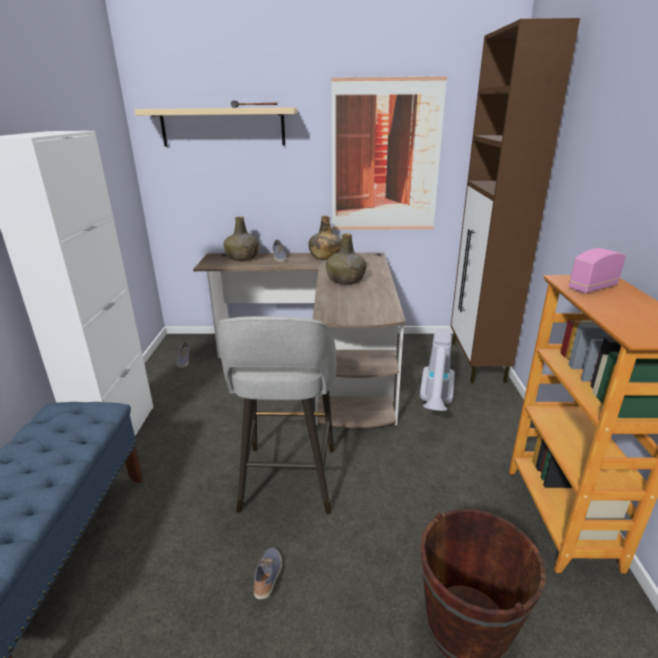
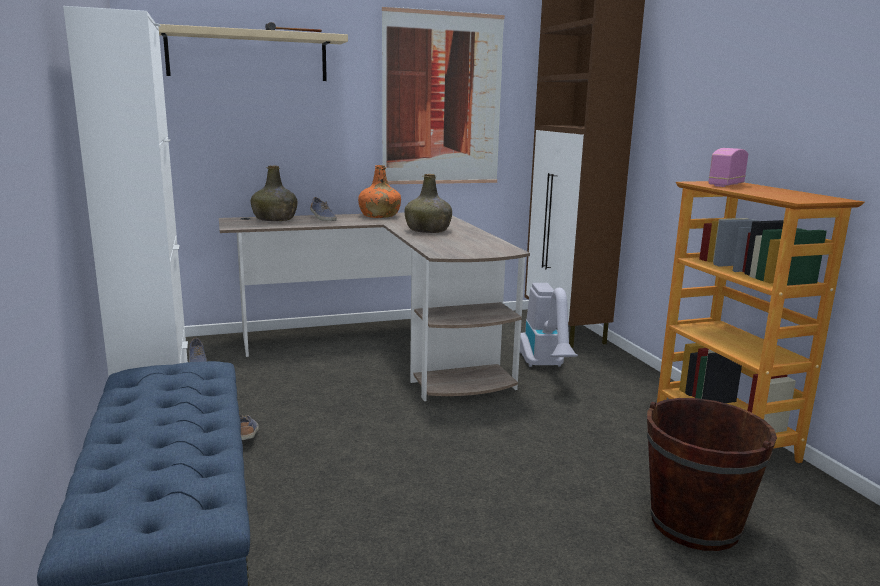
camera: 20 degrees left, 10 degrees down
(269, 577) = (469, 530): shoe -> shoe (247, 435)
(288, 481) = (429, 452): grey stool -> none
(325, 256) = (379, 216): green bottle -> orange bottle

